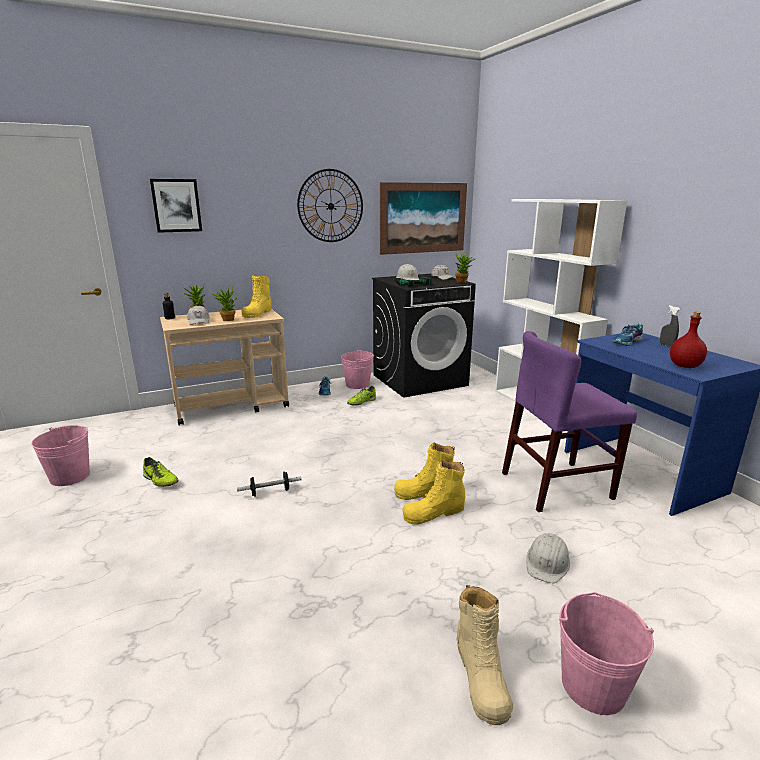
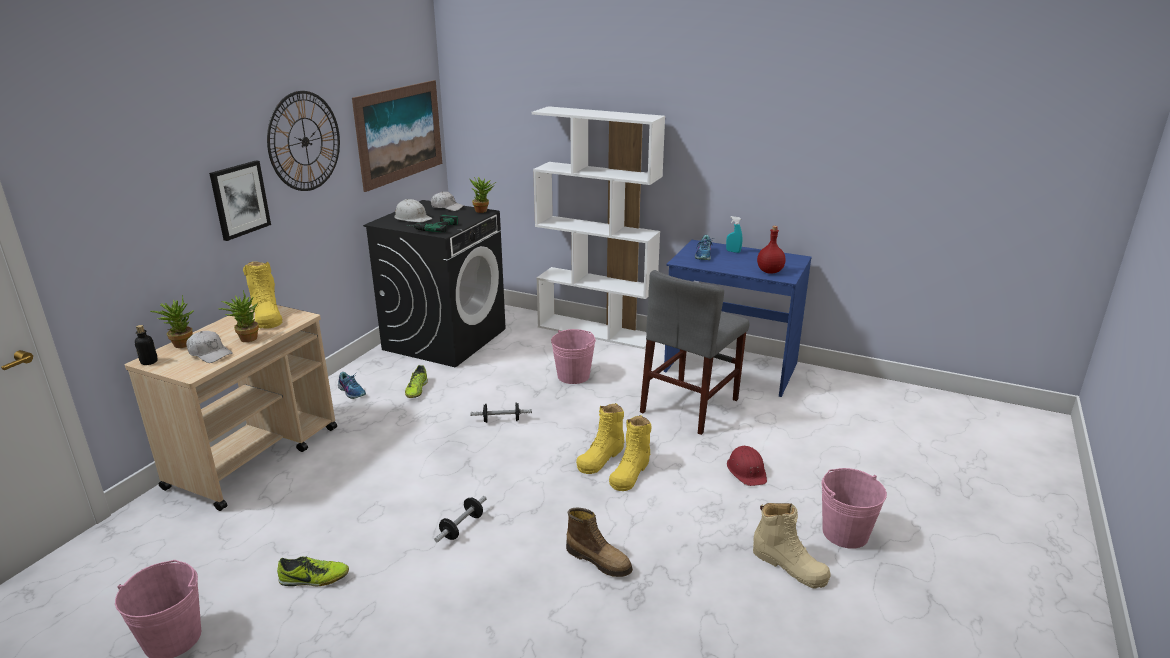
camera: 40 degrees left, 5 degrees up
(176, 205) = (116, 187): picture -> picture (239, 199)
(321, 564) = (599, 560): none -> boot
(357, 384) = (380, 369): pink bucket -> pink bucket (573, 376)
(388, 438) = (501, 420): none -> dumbbell
(547, 562) = (747, 470): white hard hat -> red hard hat
(556, 485) = (690, 405): purple chair -> grey chair
(666, 345) = (733, 251): grey spray bottle -> turquoise spray bottle

